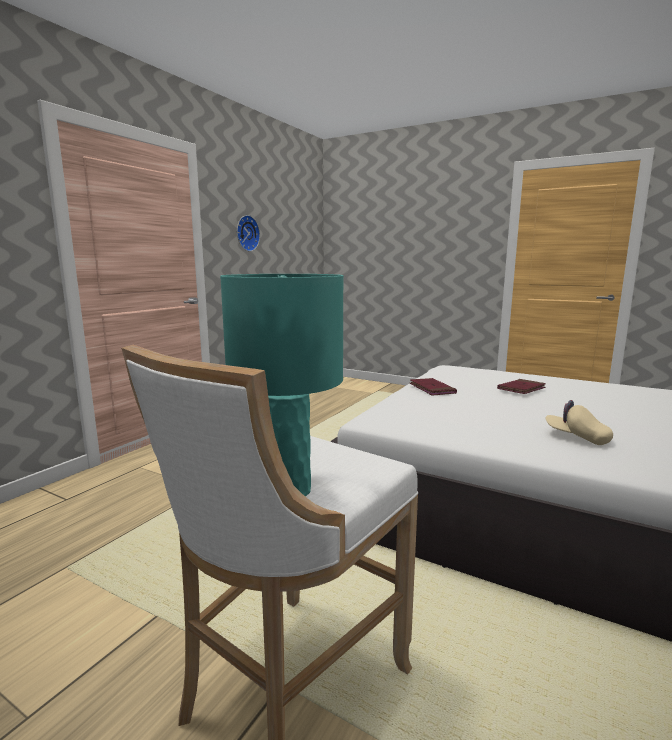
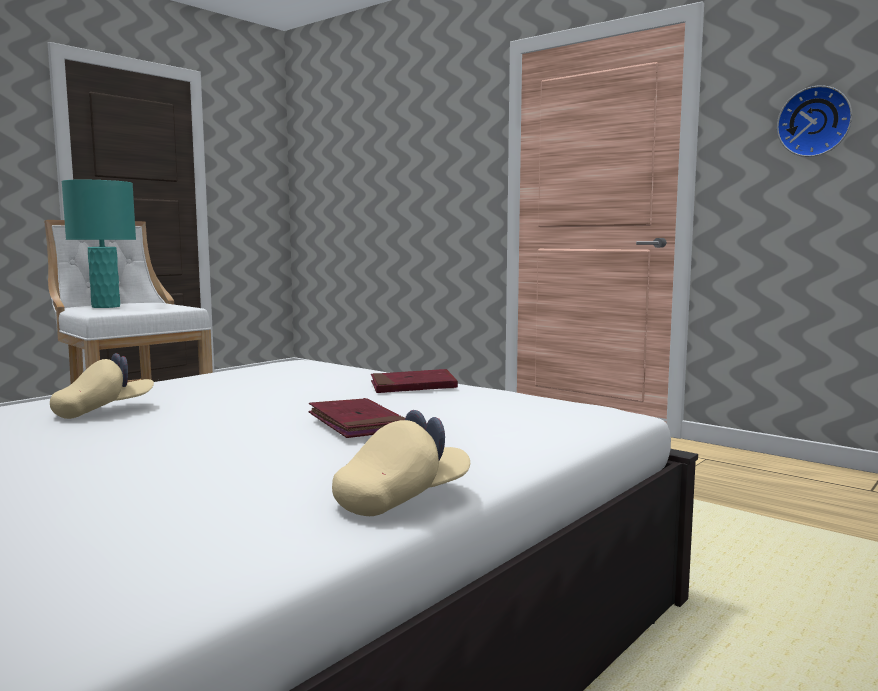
camera: 100 degrees right, 5 degrees down
(581, 381) = (402, 499): none -> beige cap

